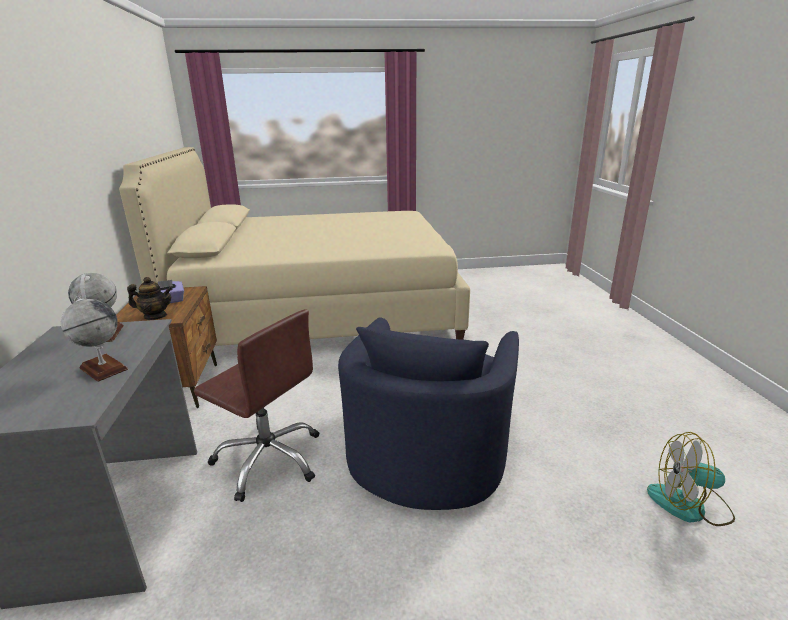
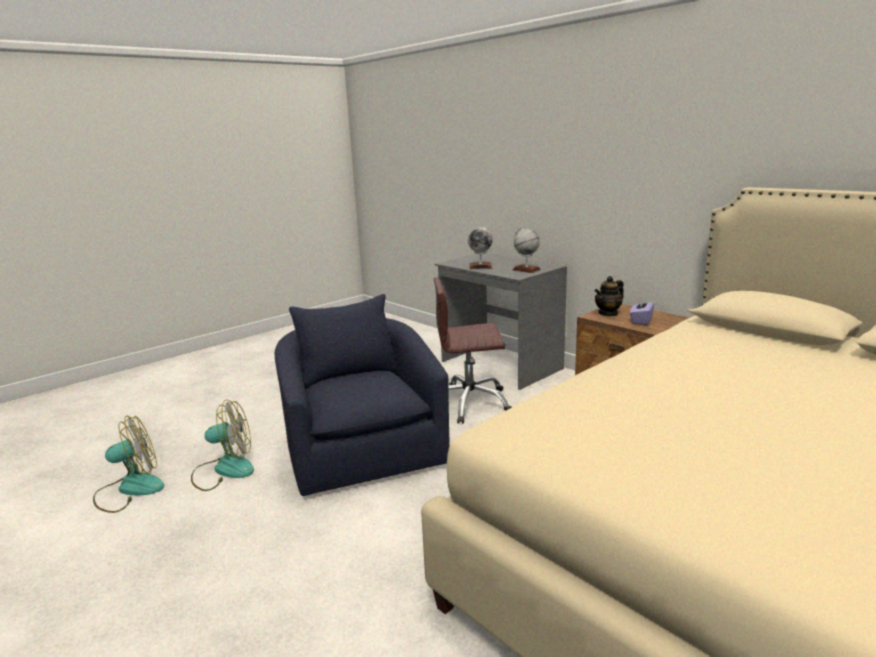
camera: 145 degrees right, 5 degrees down
(579, 486) = (224, 470): none -> fan

